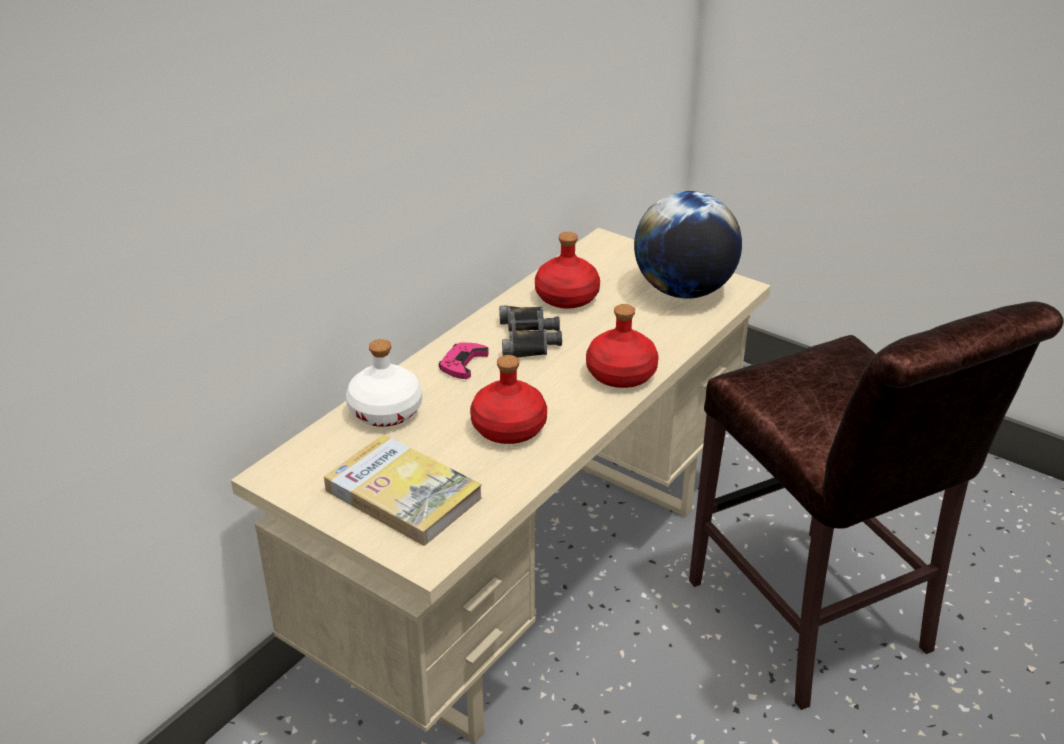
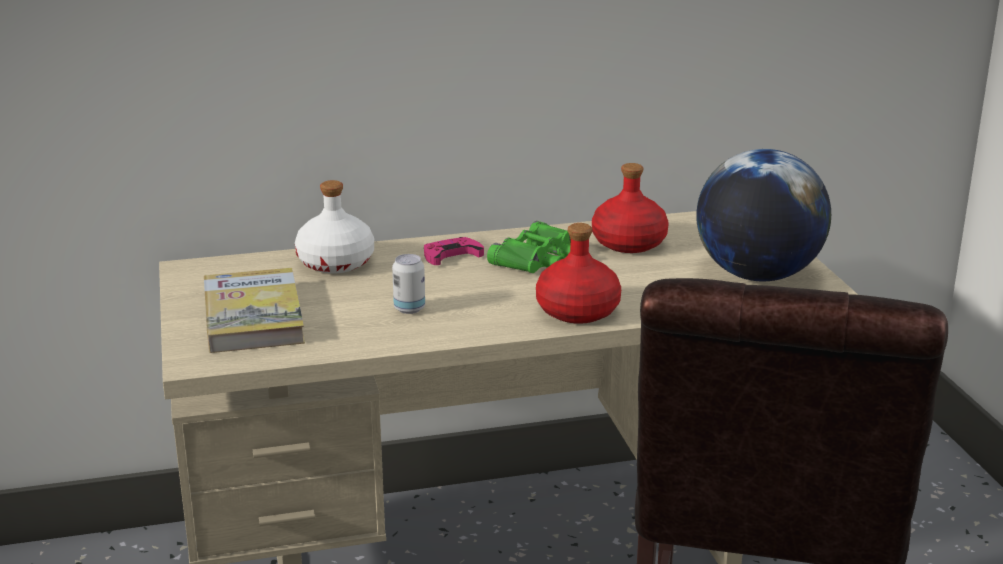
camera: 40 degrees right, 10 degrees down
(508, 428) = (409, 309): red bottle -> can
(529, 338) = (540, 259): black binoculars -> green binoculars

